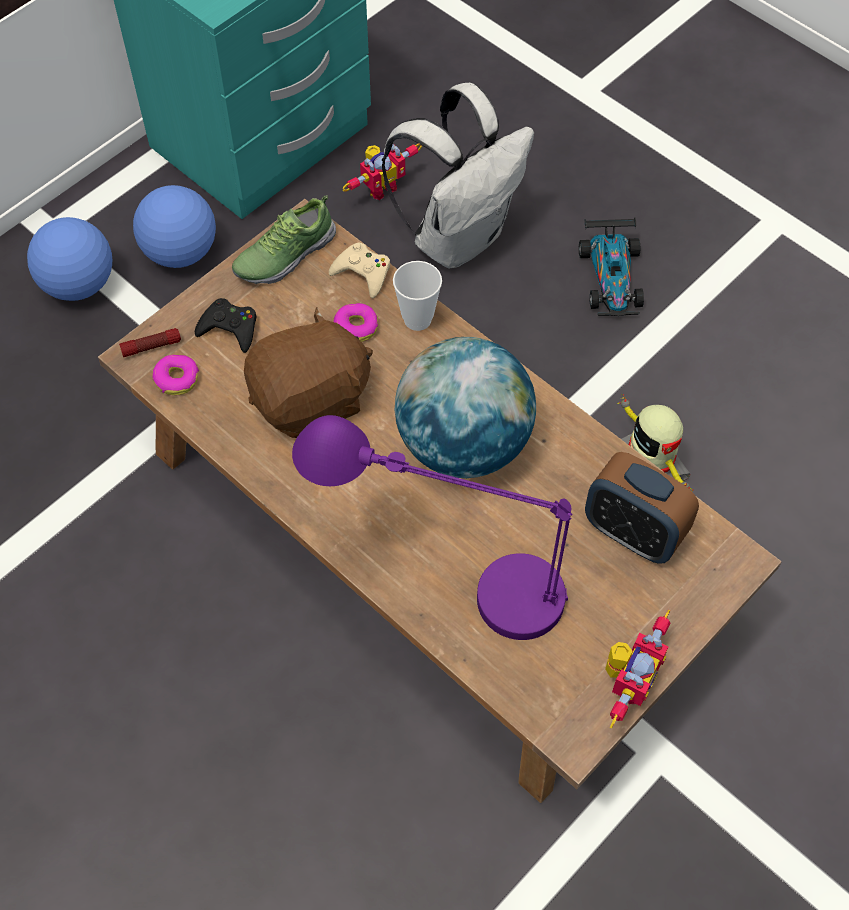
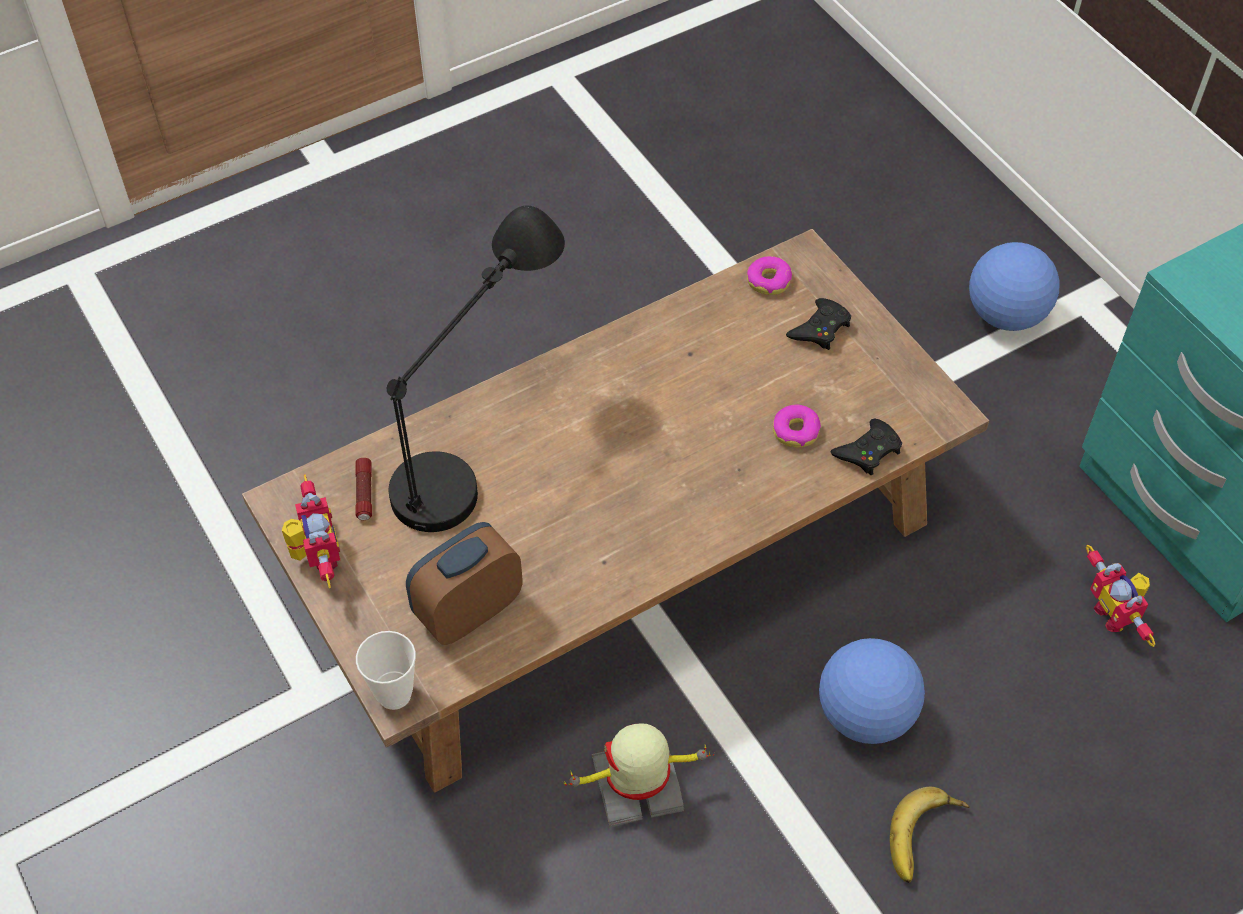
camera: 105 degrees right, 5 degrees down
(151, 346) = (813, 267): flashlight -> flashlight (364, 494)
(181, 252) = (1037, 405): football -> football (865, 715)
(284, 255) = (909, 388): shoe -> none
(311, 399) = (714, 378): brown plush toy -> none
(363, 273) = (868, 451): beige game controller -> black game controller
(417, 319) = (792, 486): cup -> cup (394, 694)
(444, 579) = (478, 441): purple table lamp -> black table lamp
(459, 236) = (1021, 681): white backpack -> none
(463, 443) = (622, 491): globe -> none
(612, 277) = (926, 839): toy car -> banana
(626, 682) = (316, 557): toy robot -> toy robot turned 150 degrees counterclockwise

